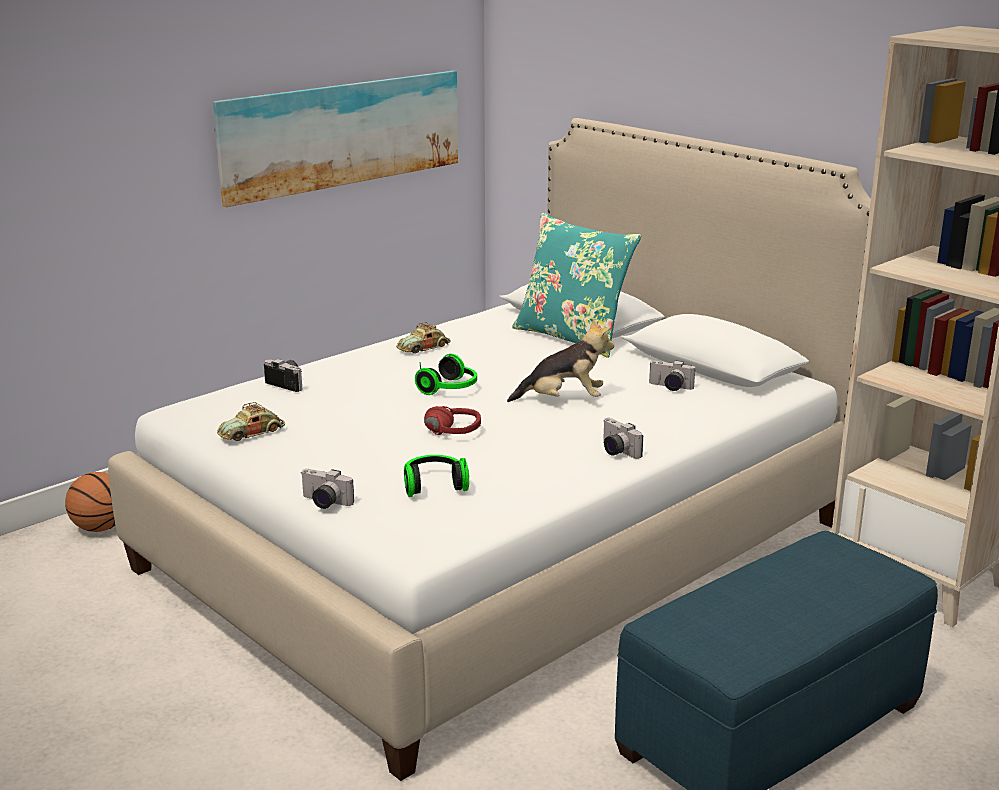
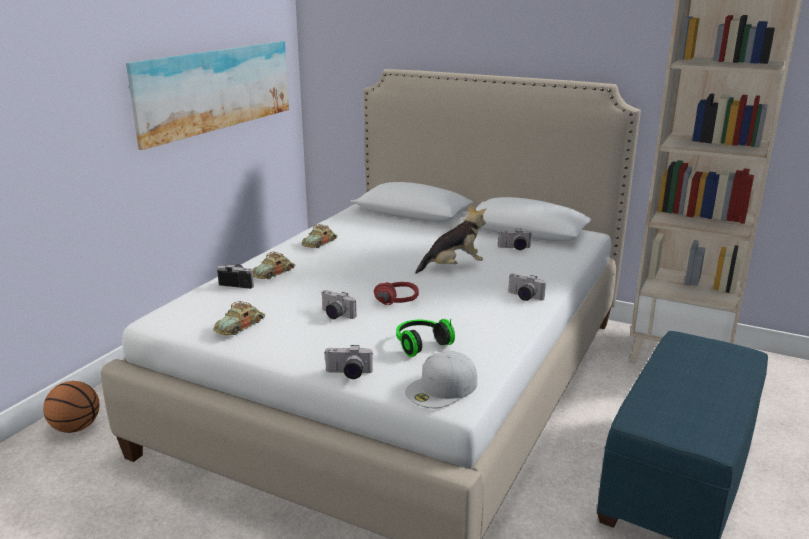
camera: 20 degrees left, 0 degrees up
(337, 377) = (274, 273): none -> toy car
(366, 437) = (335, 315): none -> camera
(413, 536) = (442, 388): none -> white cap
(450, 389) = (367, 270): headphones -> none
(573, 337) = (418, 223): turquoise pillow -> none

